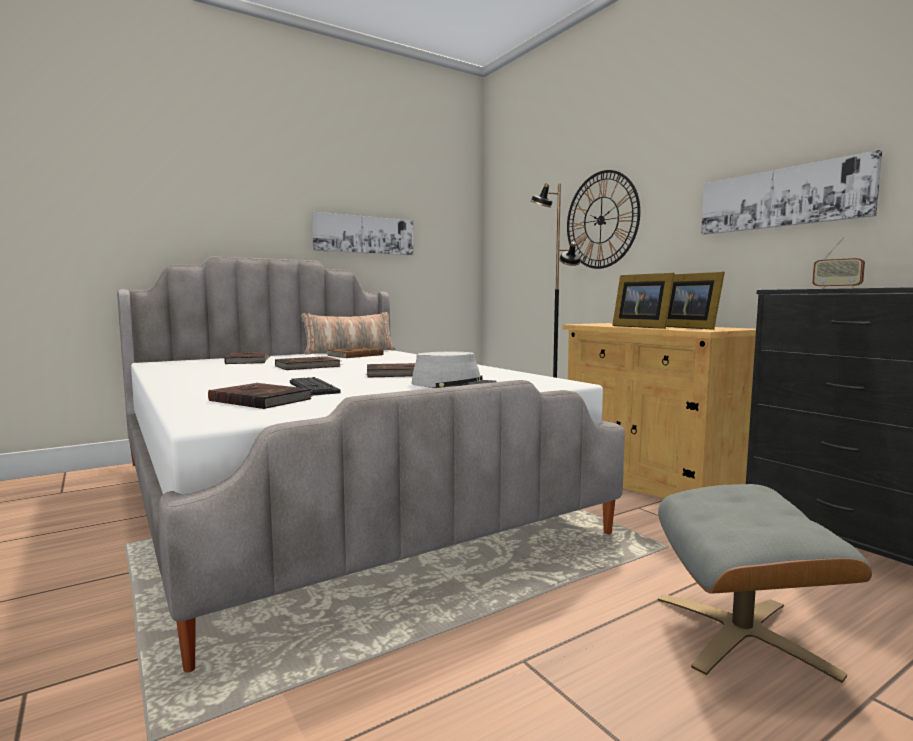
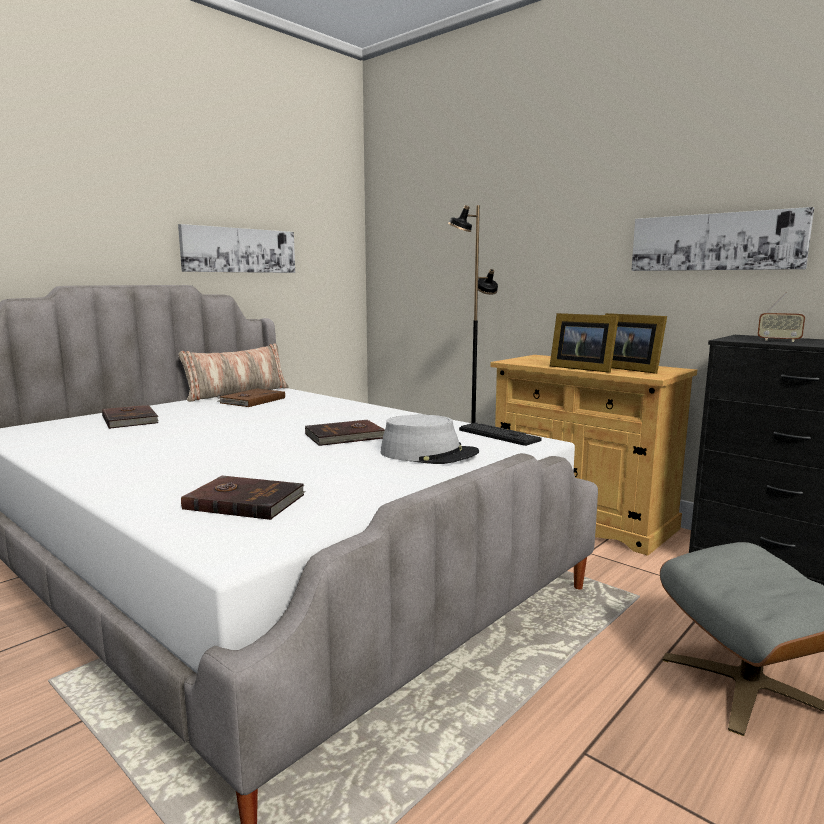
camera: 15 degrees left, 5 degrees up
(308, 366) = (223, 427): brown book -> none
(313, 387) = (279, 471): keyboard -> keyboard (498, 435)
(601, 220) = (516, 244): wall clock -> none

